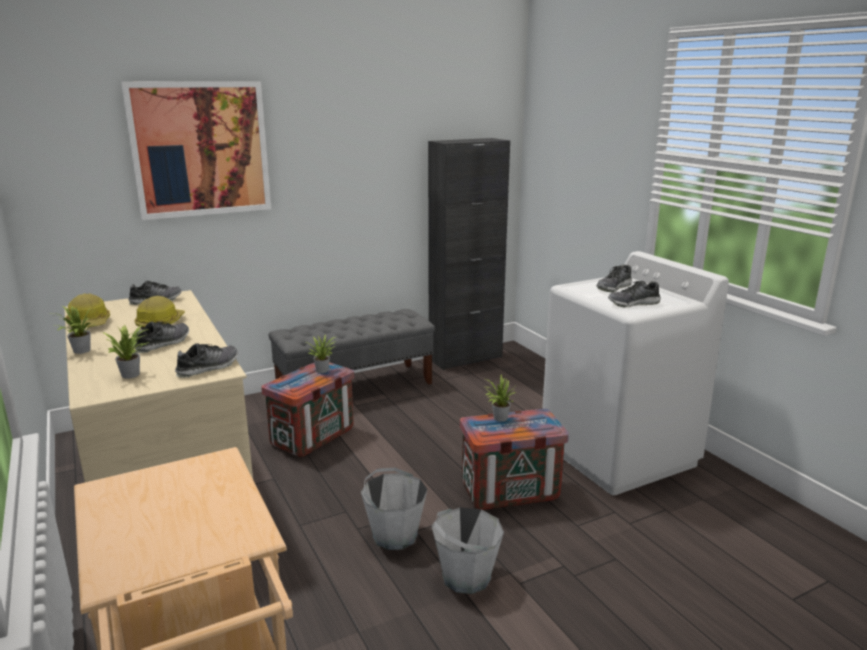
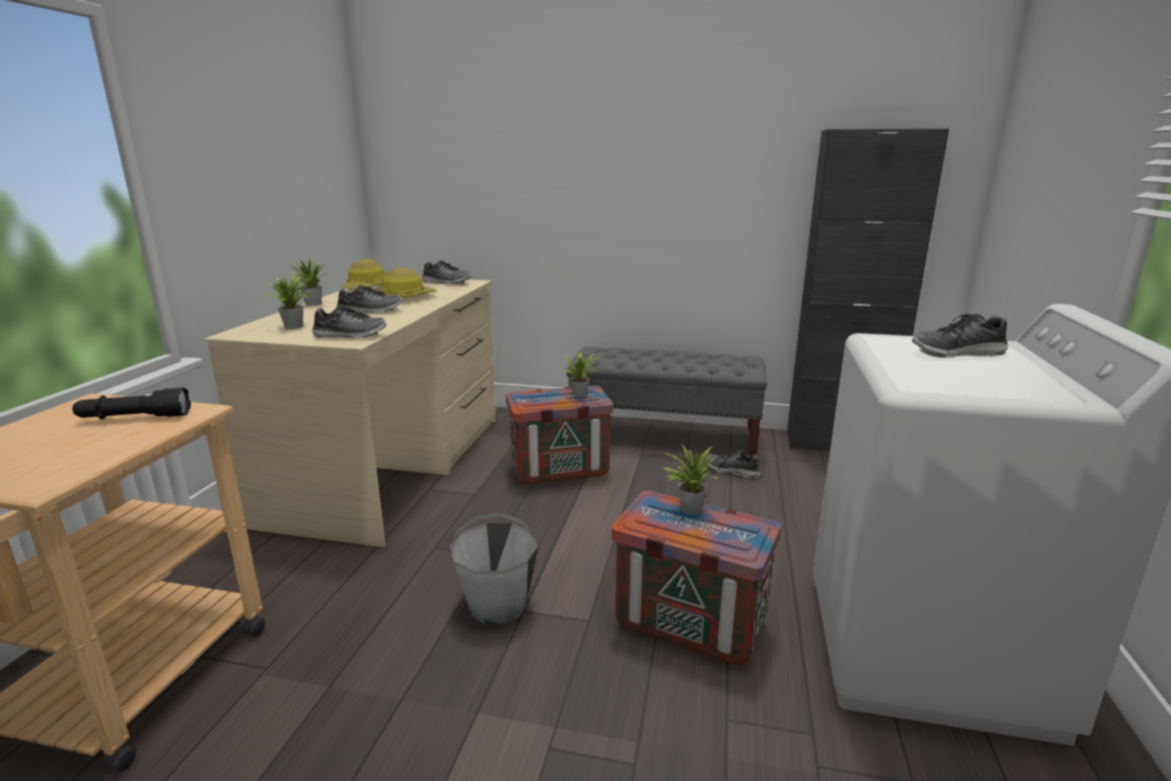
camera: 40 degrees right, 0 degrees up
(187, 481) = (134, 418): none -> black flashlight
(200, 149) = (531, 131): picture -> none
(465, 576) = (501, 696): grey bucket -> none
(633, 303) = (944, 379): shoe -> shoe (731, 471)

